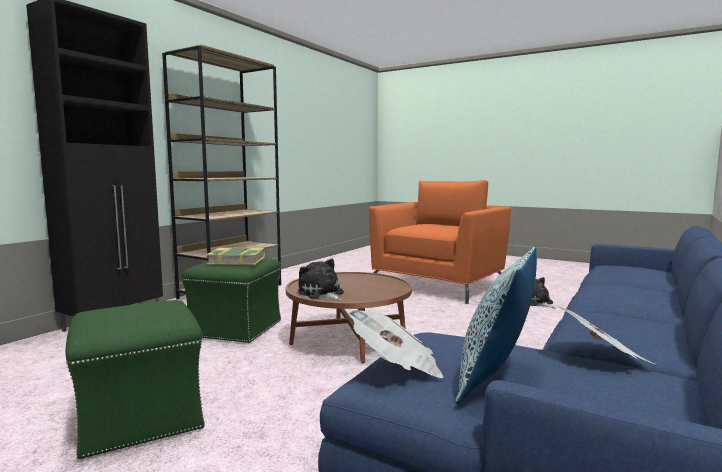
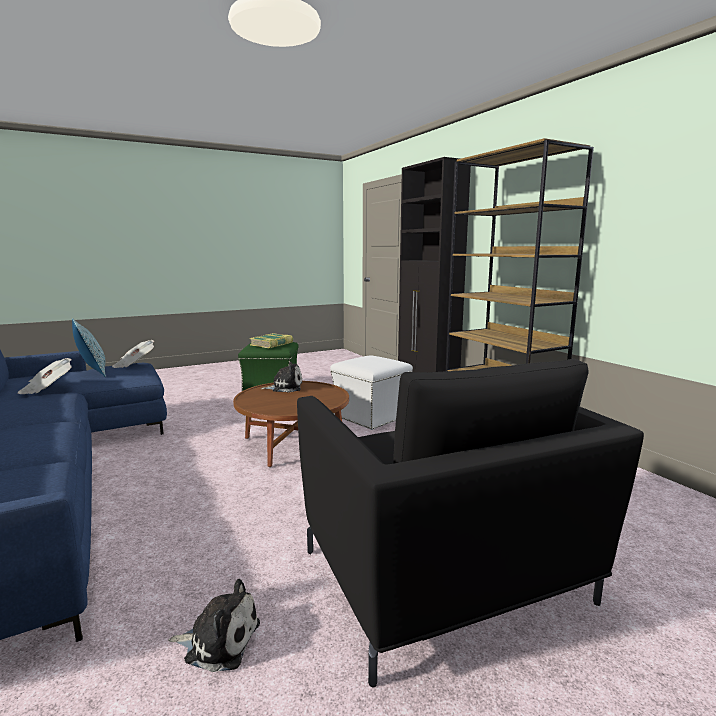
camera: 120 degrees right, 5 degrees up
(236, 328) = (371, 416): green ottoman -> white ottoman
(237, 261) = (368, 361): book -> book (272, 344)
(439, 285) = (443, 579): orange armchair -> black armchair

